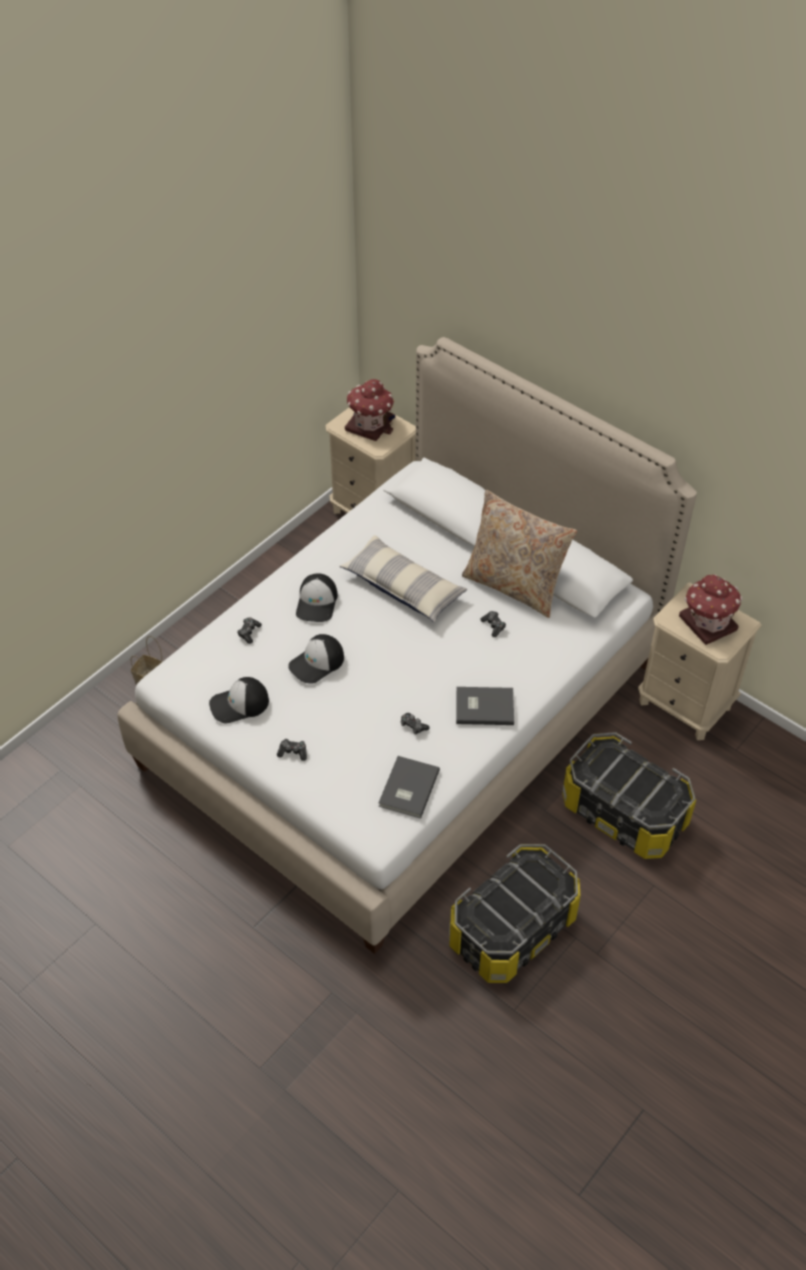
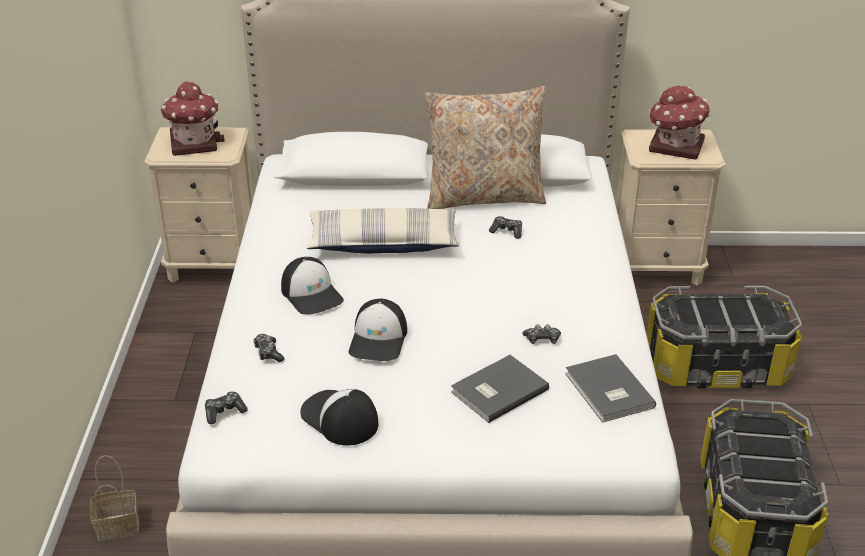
camera: 40 degrees left, 15 degrees down
(239, 704) = (339, 419): cap -> cap turned 105 degrees clockwise
(293, 752) = (453, 428): game controller -> game controller (224, 412)
(483, 706) = (583, 291): grey book -> grey book (497, 390)

